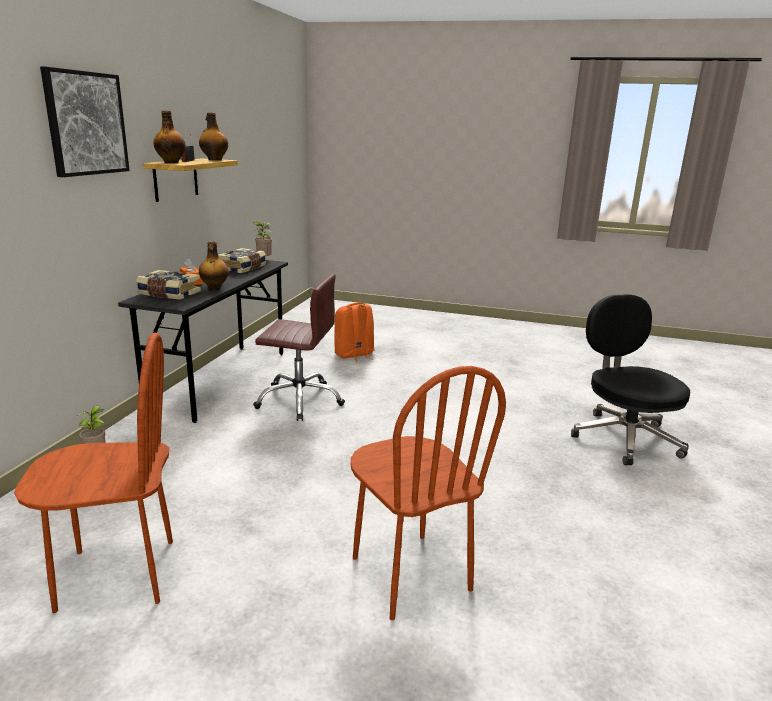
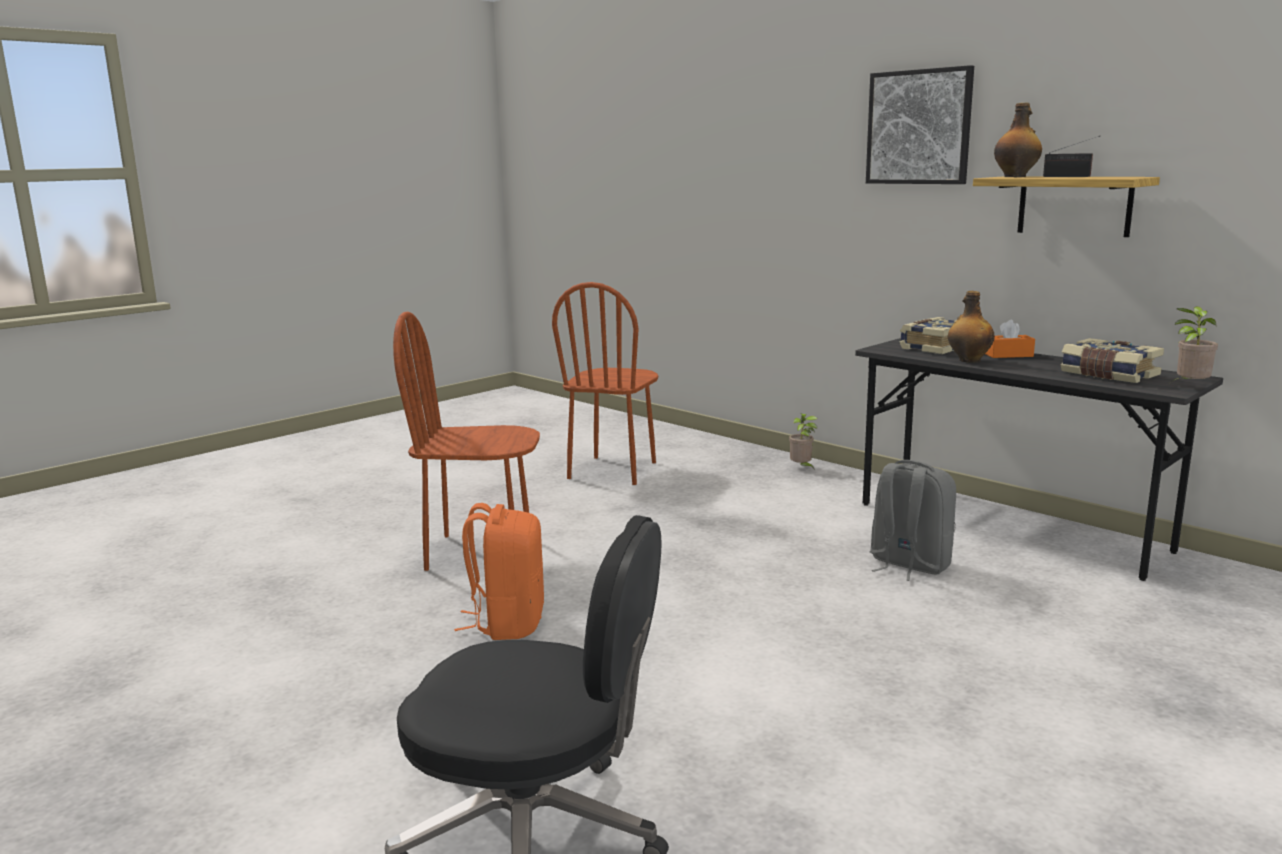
camera: 120 degrees right, 5 degrees down
(214, 160) = (1111, 177): bottle -> none
(299, 400) = (908, 564): brown office chair -> grey backpack
(354, 355) = (1144, 647): orange backpack -> orange backpack (507, 623)

